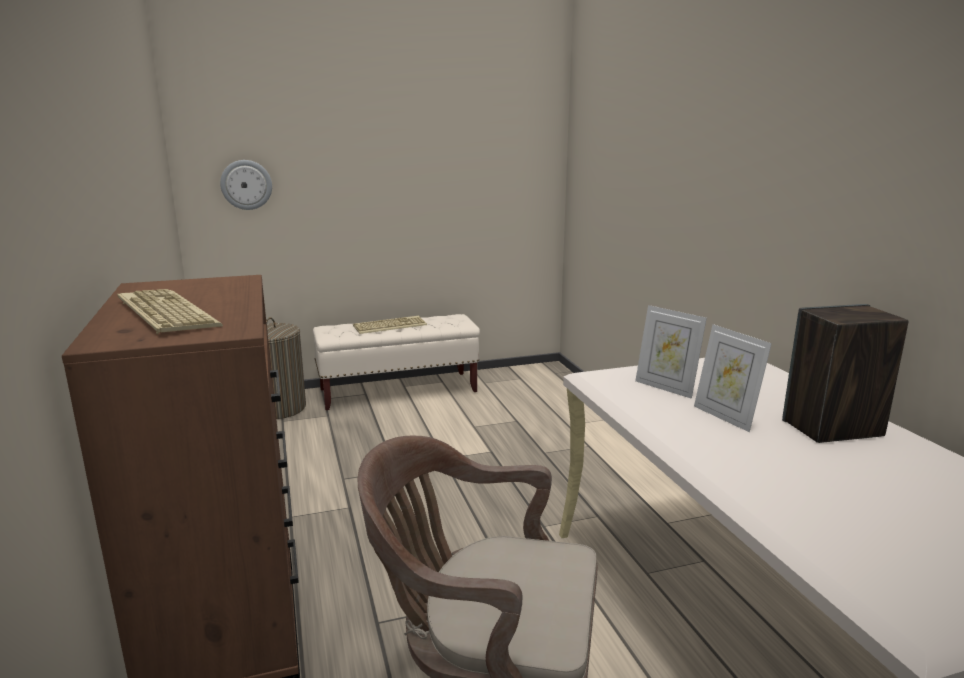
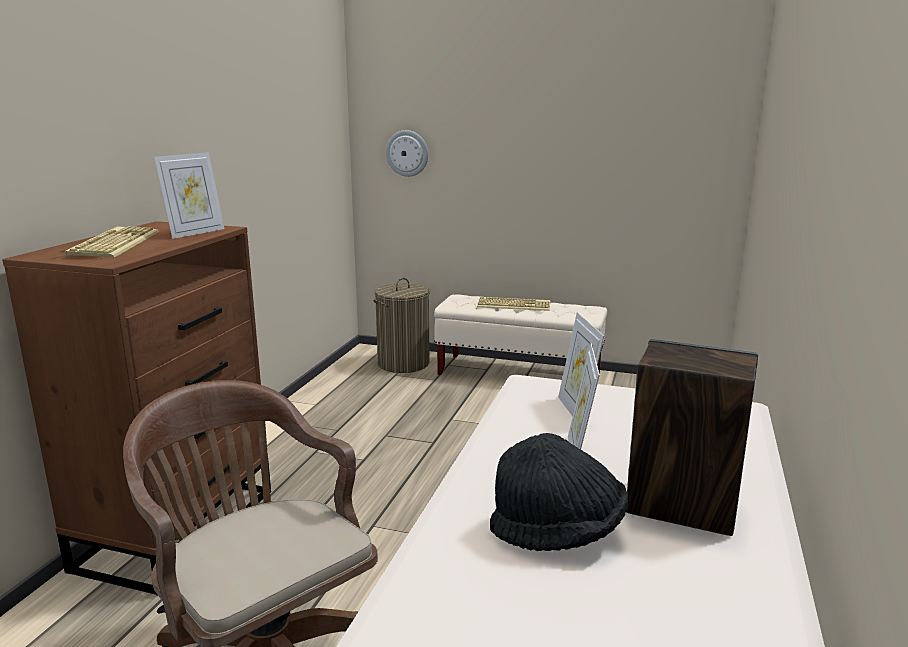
camera: 35 degrees right, 0 degrees up
(225, 288) = (195, 233): none -> picture frame
(808, 469) = (557, 532): none -> black hat

